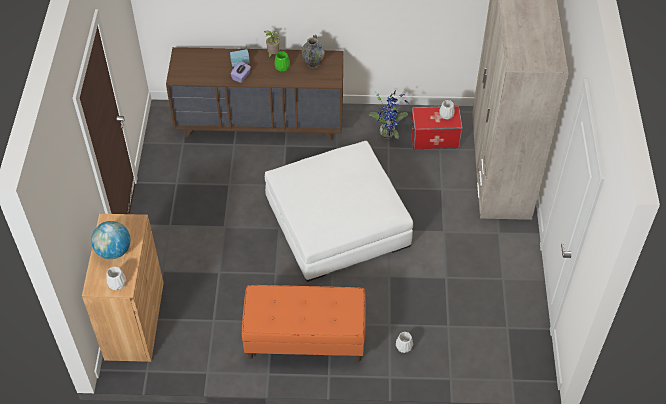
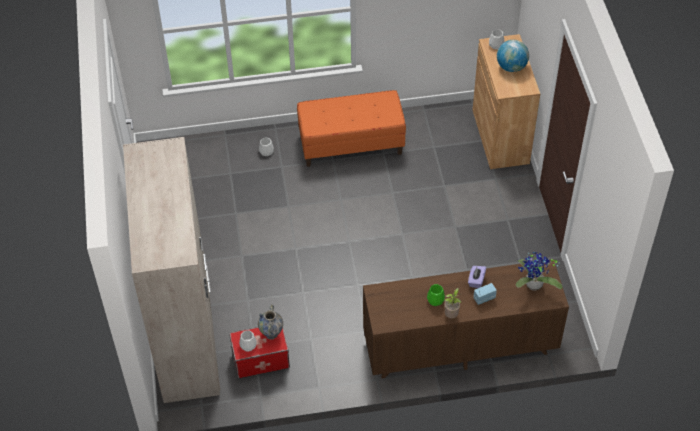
camera: 170 degrees right, 0 degrees up
(313, 64) = (402, 309): vase -> vase (271, 334)
(337, 221) = (347, 249): white ottoman -> none
(388, 133) = (314, 357): potted plant -> potted plant (533, 286)

